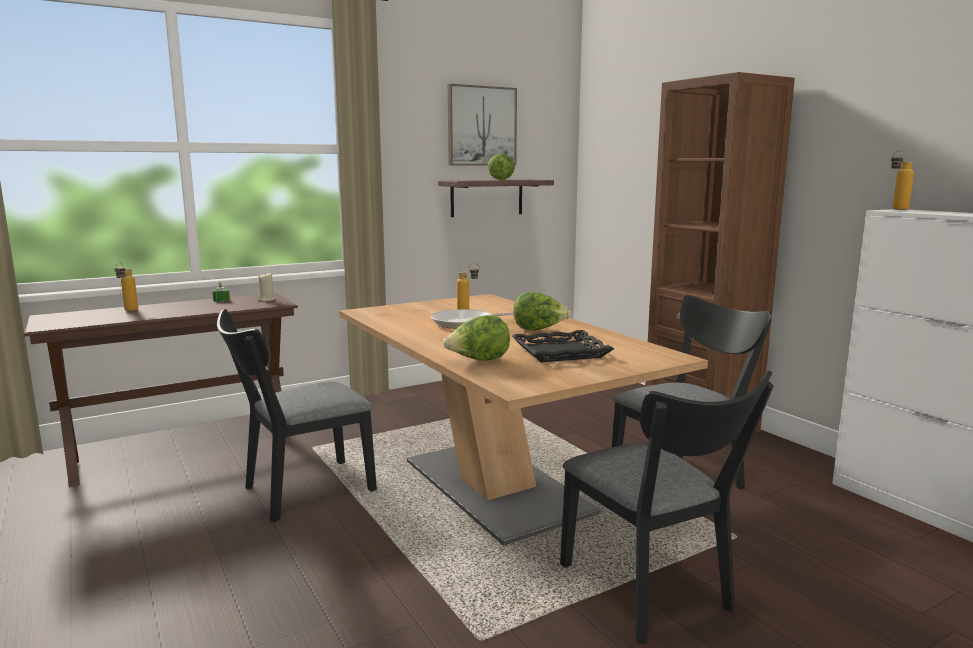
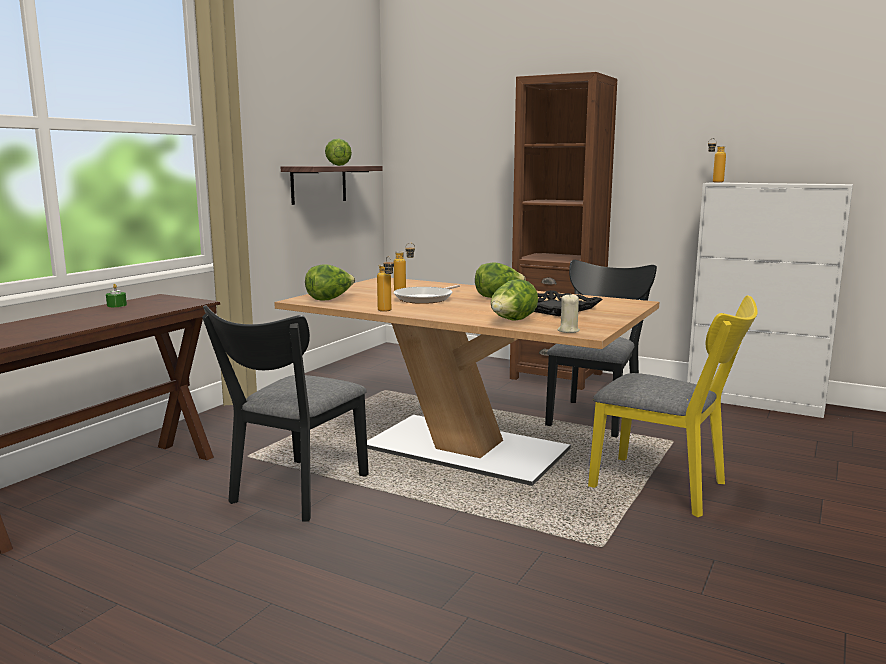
camera: 30 degrees left, 0 degrees up
(128, 311) = (29, 325): bottle -> bottle (386, 311)
(267, 300) = (172, 300): beige candle -> beige candle (568, 330)
(385, 313) = (330, 299): none -> lettuce
(481, 126) = (312, 110): picture -> none
(651, 594) = (667, 488): black chair -> yellow chair

